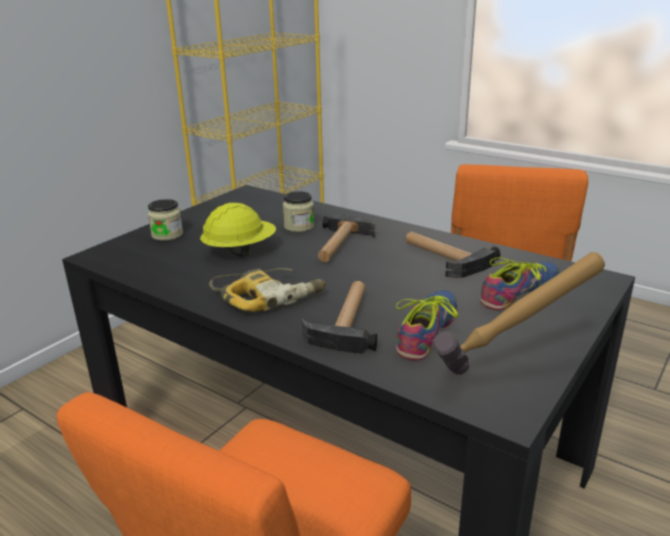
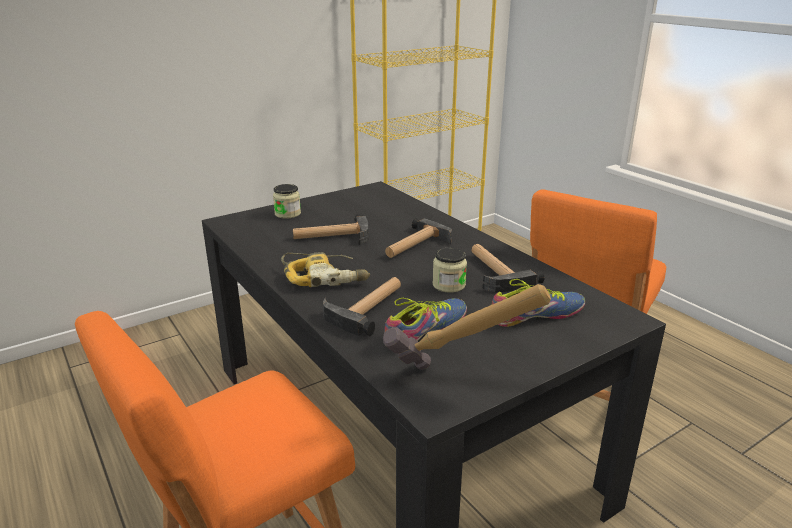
camera: 20 degrees right, 0 degrees up
(240, 251) = (331, 236): yellow hard hat -> hammer
(299, 226) = (394, 224): jar -> jar (449, 285)

